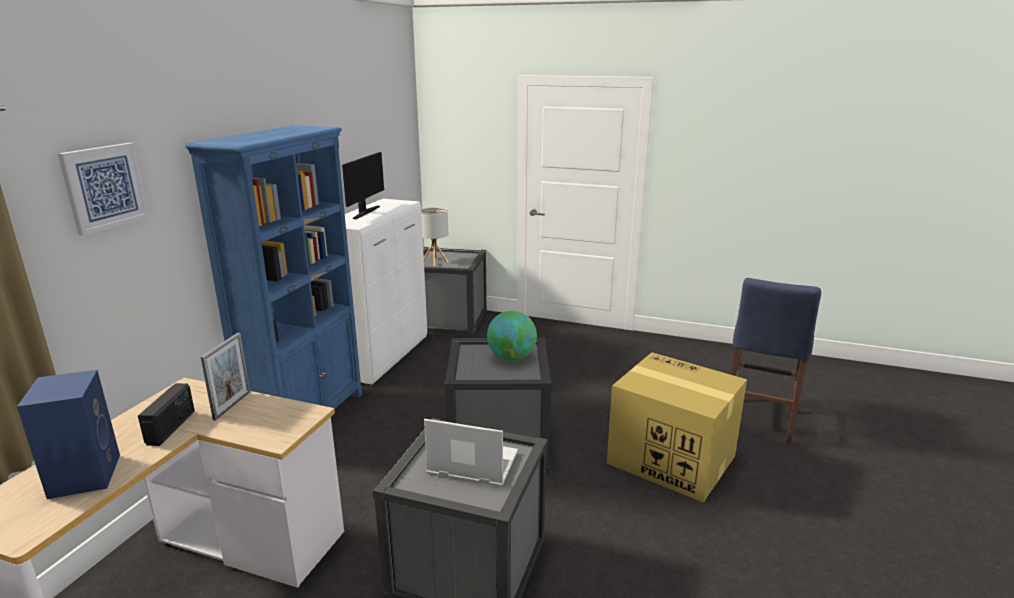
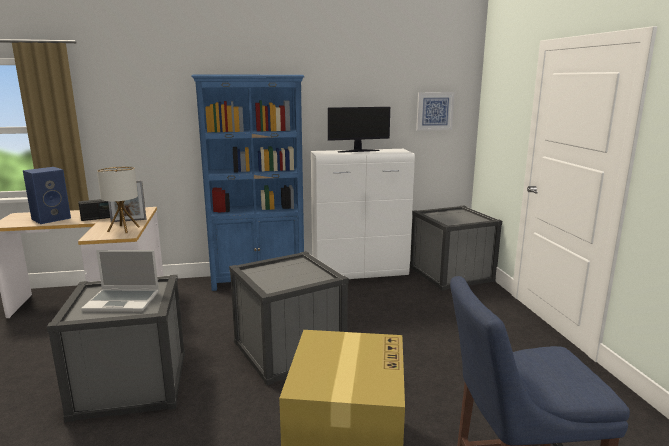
camera: 60 degrees right, 5 degrees down
(104, 187) = (138, 91): picture -> picture (434, 111)
(434, 261) = (444, 215): table lamp -> table lamp (123, 229)
(471, 464) = (123, 301): laptop -> laptop turned 105 degrees clockwise
(511, 358) = (300, 277): globe -> none

